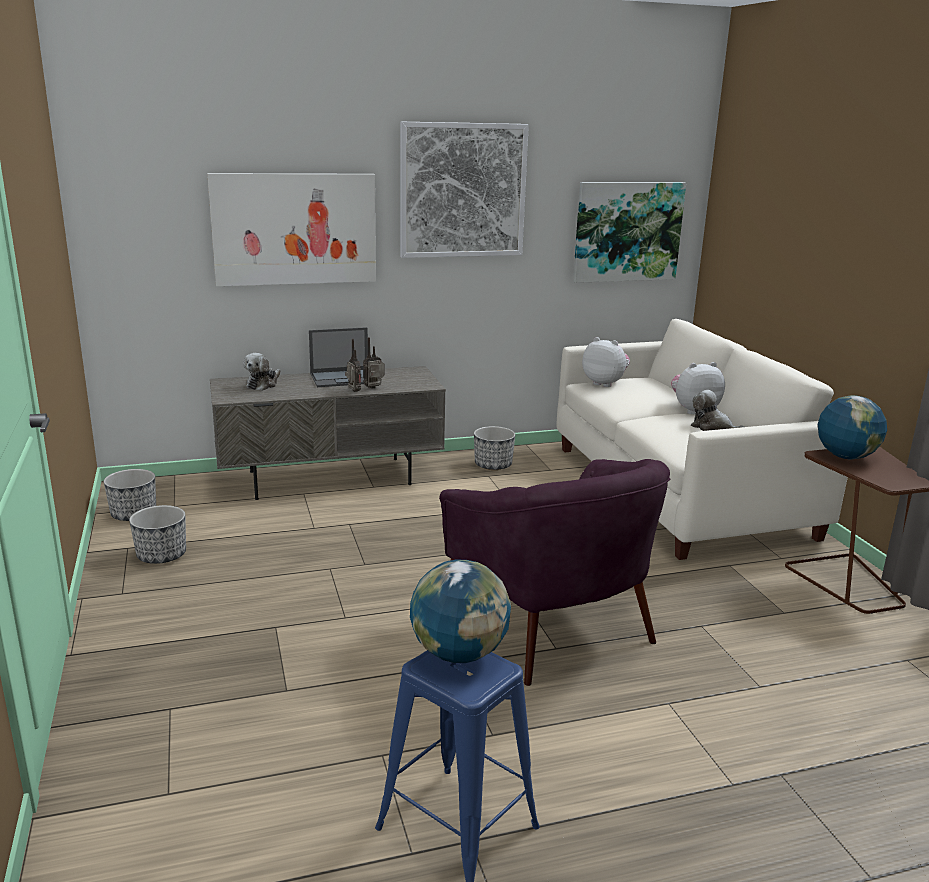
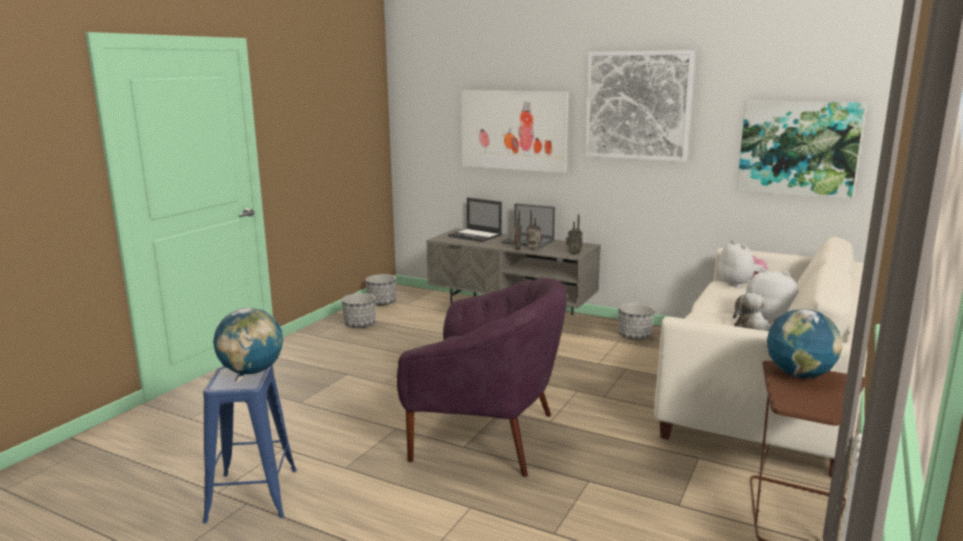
camera: 45 degrees right, 5 degrees down
(263, 384) = (475, 236): plush toy -> laptop
(425, 383) = (574, 253): none -> radio
(553, 627) = (485, 436): purple armchair -> purple armchair turned 90 degrees counterclockwise

